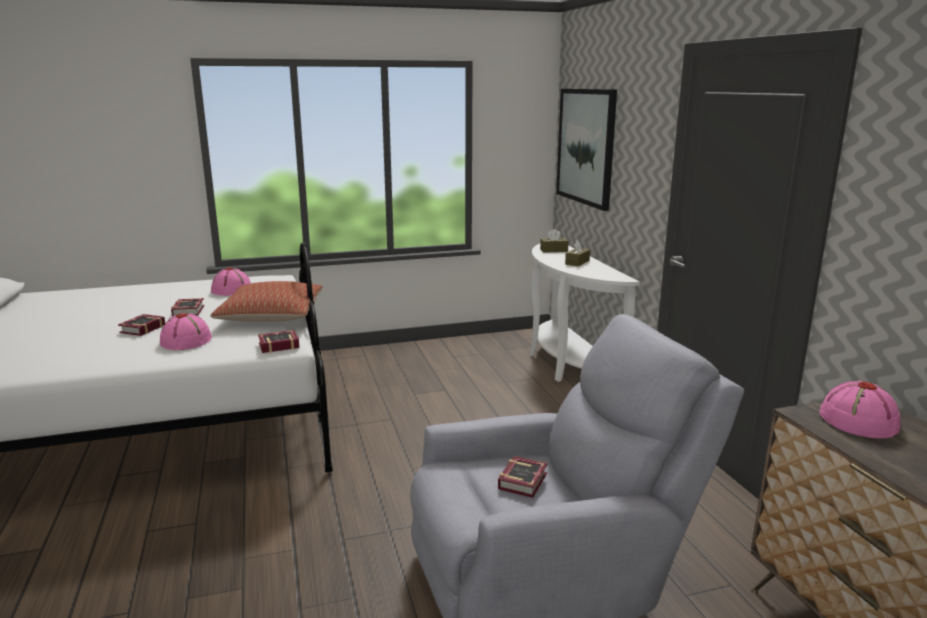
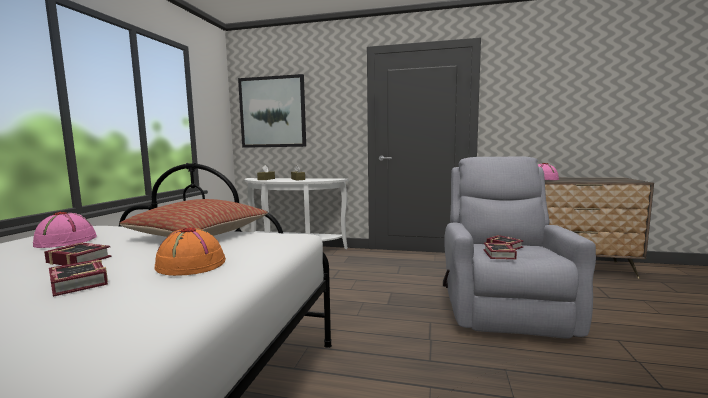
camera: 60 degrees left, 10 degrees down
(186, 341) = (190, 265): pink hat -> orange hat
(277, 345) = (284, 238): book -> book (498, 255)

